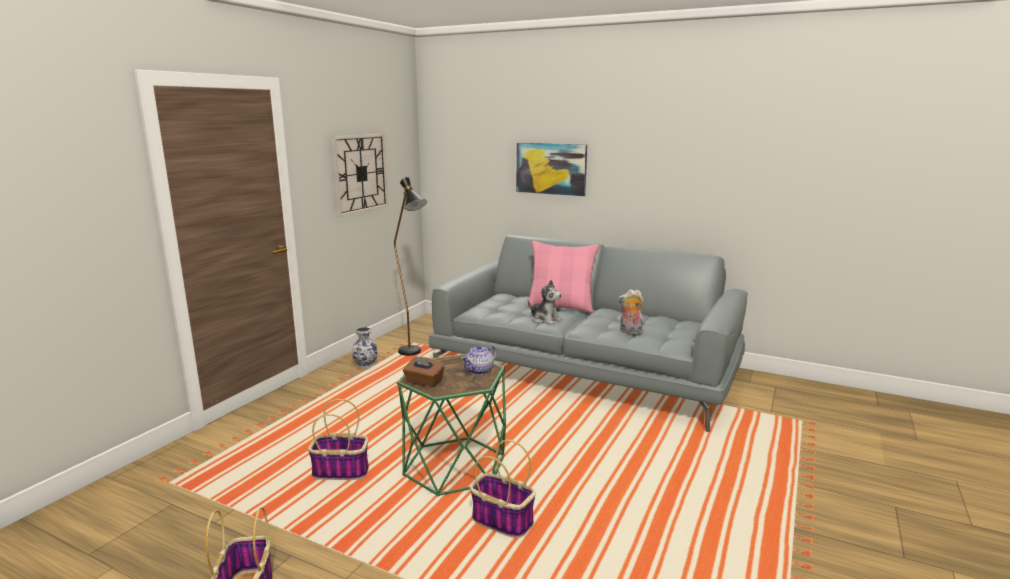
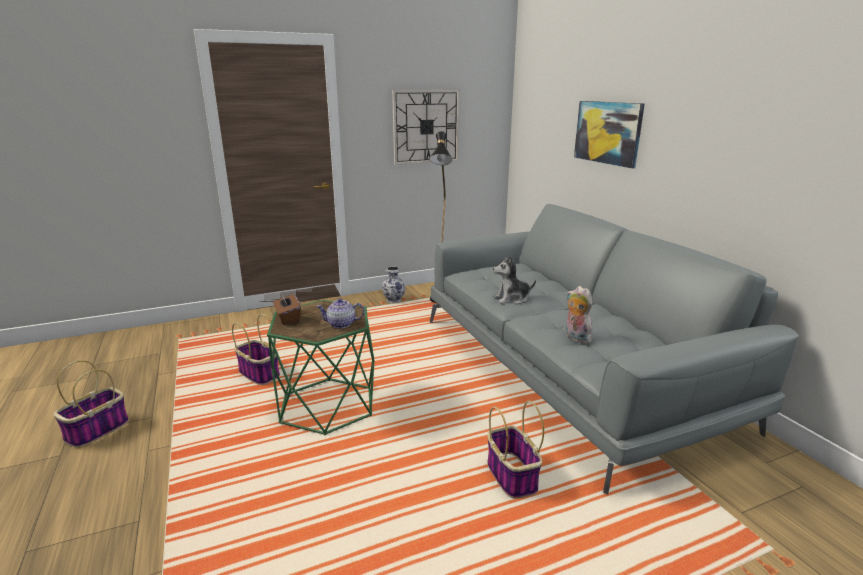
camera: 40 degrees right, 5 degrees up
(501, 520) = (286, 468): basket -> basket (511, 475)
(545, 320) = (512, 299): plush toy -> plush toy turned 90 degrees clockwise
(561, 307) = (553, 291): pink pillow -> none

